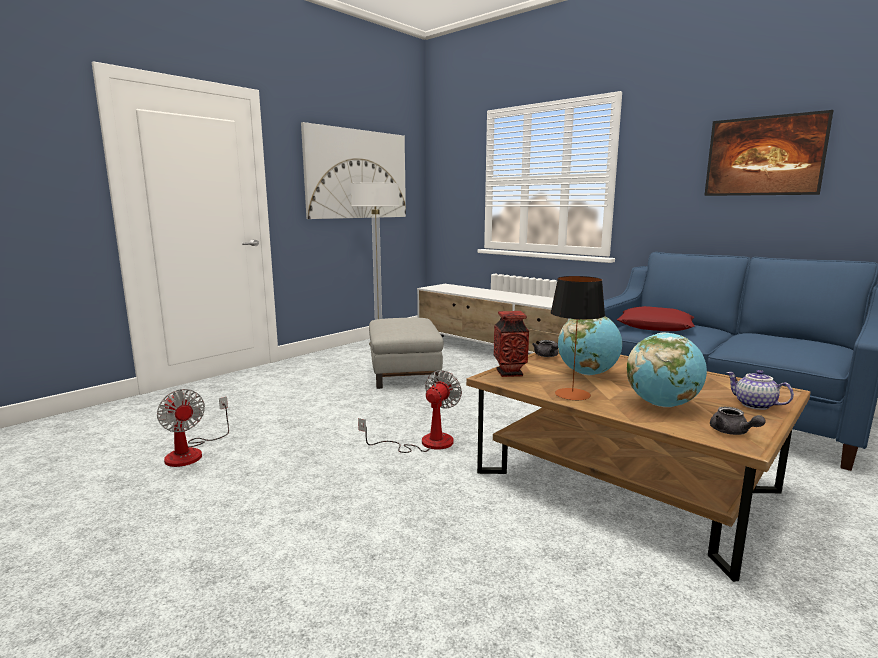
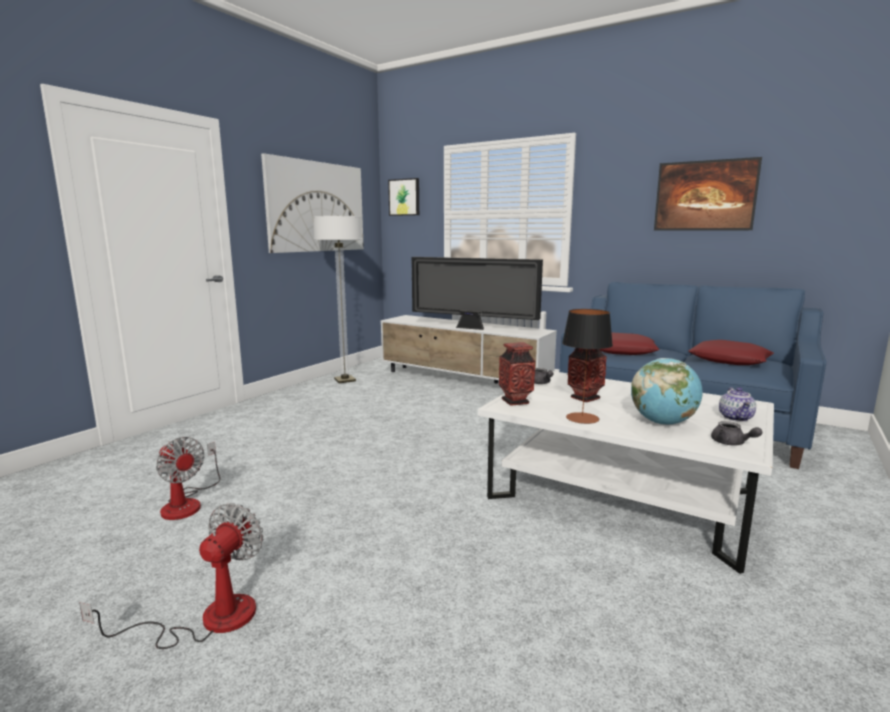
camera: 10 degrees left, 0 degrees up
(404, 372) = (380, 405): grey ottoman -> none
(425, 443) = (427, 474): fan -> fan (208, 619)
(448, 164) = (404, 197): none -> picture
(505, 298) = (473, 328): none -> television
(587, 374) = (585, 398): globe -> vase
(623, 481) = (620, 495): brown coffee table -> white coffee table
(754, 405) = (736, 418): teapot -> teapot turned 120 degrees counterclockwise
(777, 341) = (729, 360): none -> red pillow

